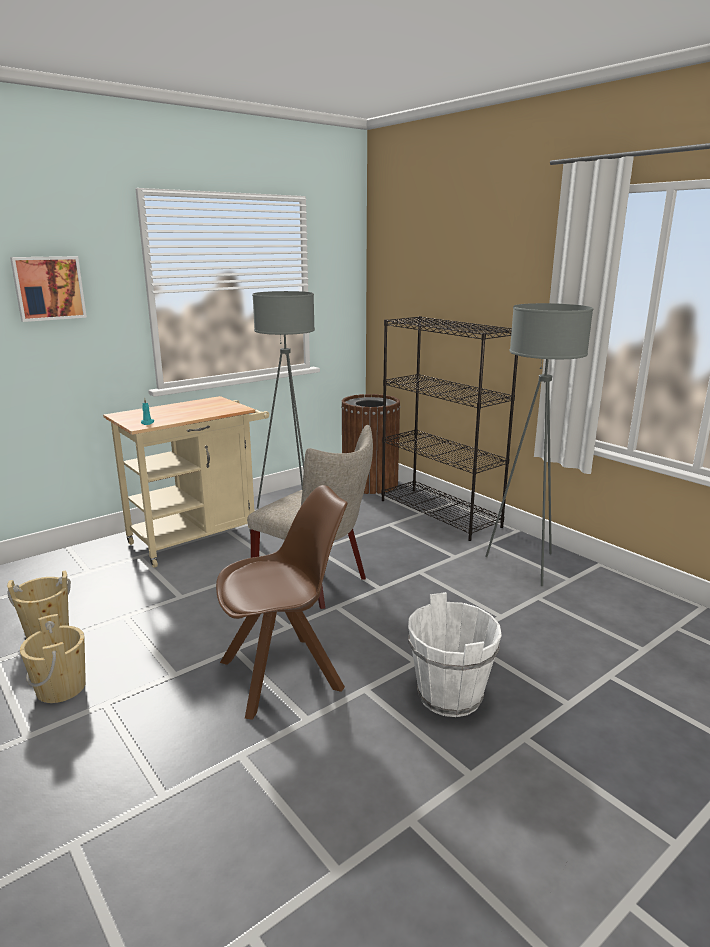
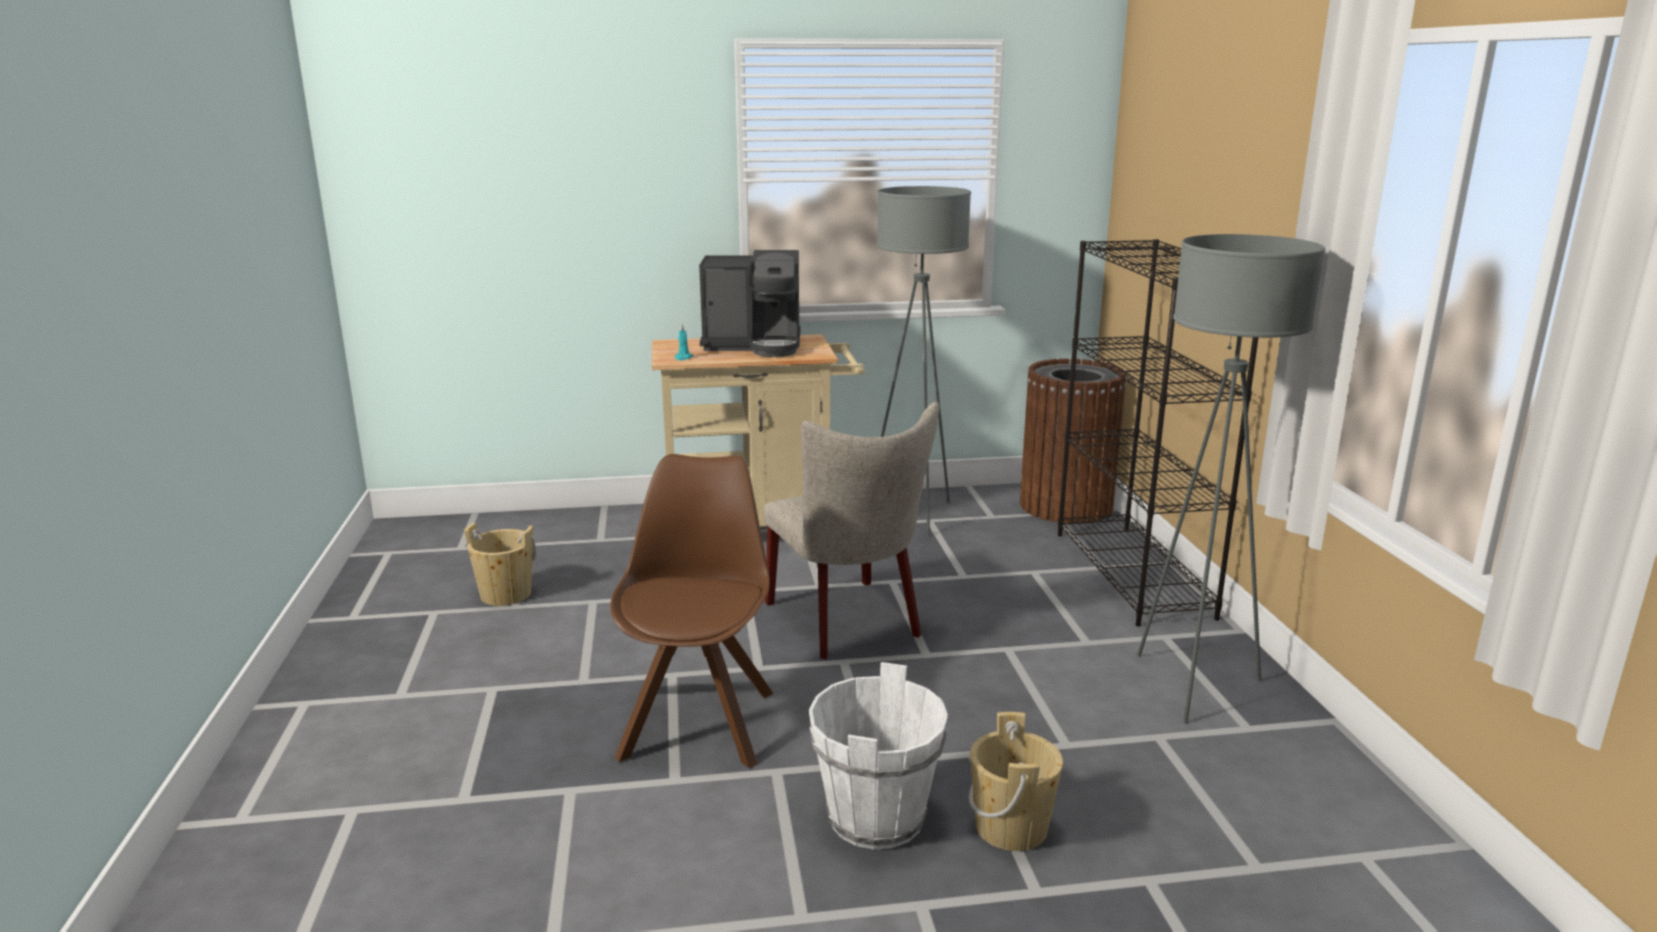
camera: 30 degrees right, 0 degrees up
(48, 288) = (608, 171): picture -> none
(61, 688) = (467, 658): beige bucket -> beige bucket (1011, 827)
(186, 408) = (754, 346): none -> coffee machine
(284, 674) = (699, 721): brown chair -> brown chair turned 90 degrees counterclockwise

